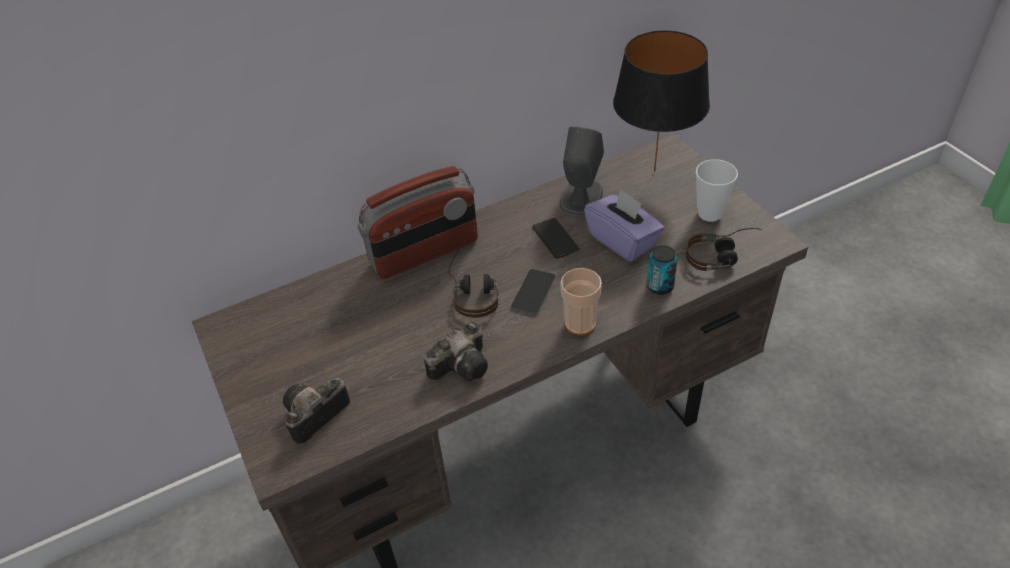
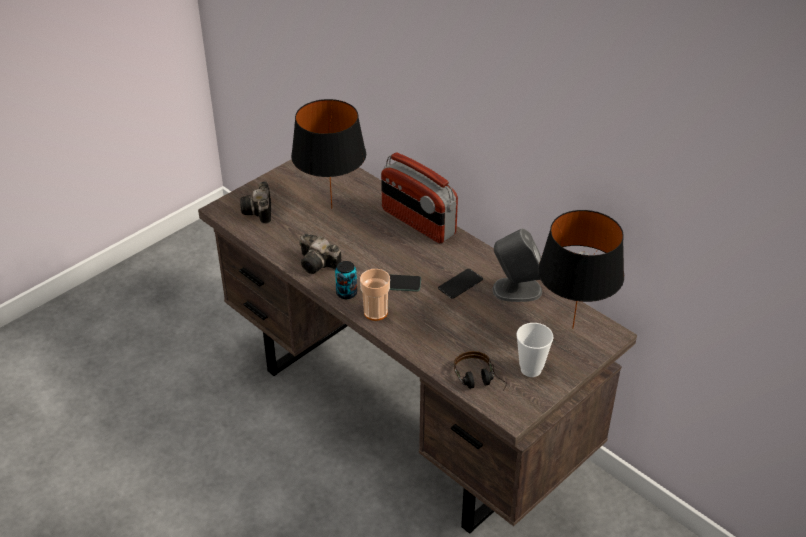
camera: 70 degrees right, 5 degrees down
(313, 417) = (259, 212): camera -> camera turned 120 degrees counterclockwise
(349, 333) = (331, 208): none -> black table lamp
(474, 292) = (388, 254): headphones -> none
(622, 240) = (474, 321): purple tissue box -> none
(660, 286) = (430, 349): can -> can (346, 293)

